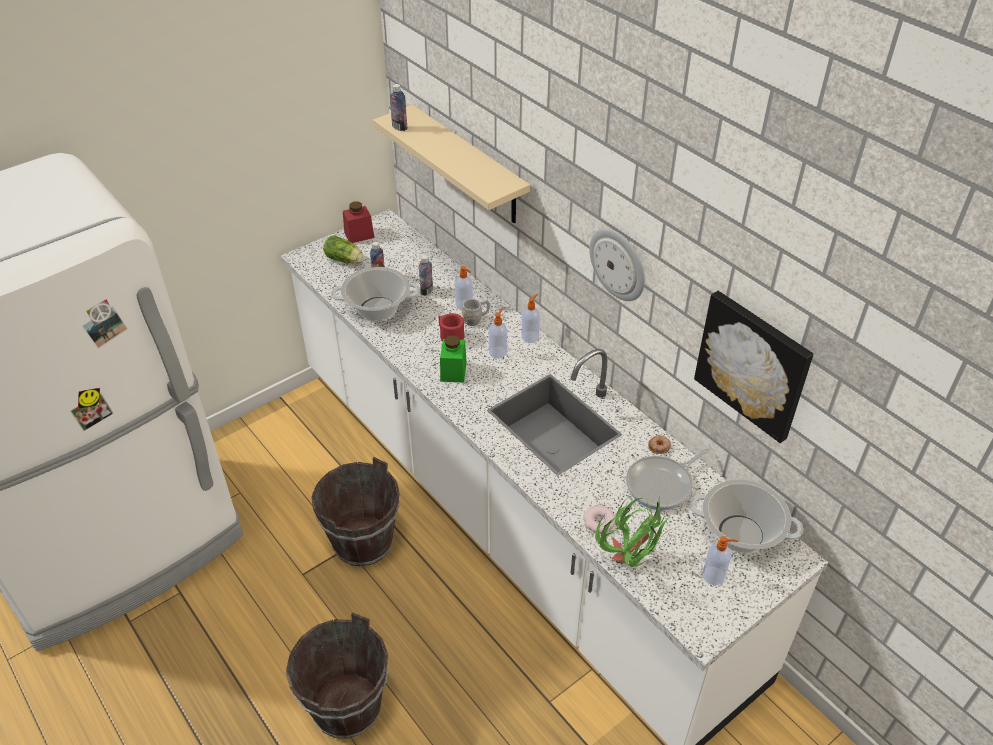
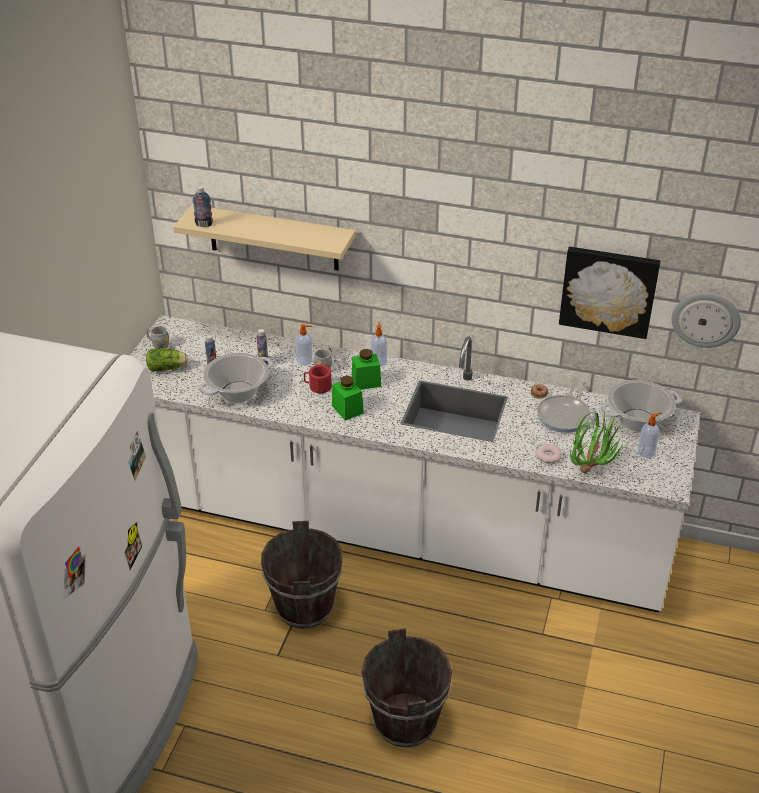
camera: 35 degrees left, 5 degrees down
(359, 235) = (158, 344): red jar -> grey mug
(498, 352) = (366, 382): soap dispenser -> green jar
(618, 264) = (464, 262): wall clock -> wall clock (706, 319)

